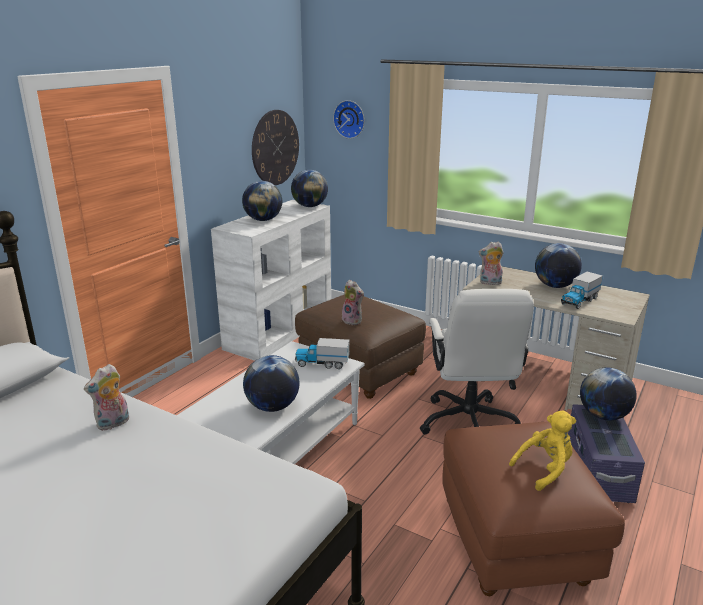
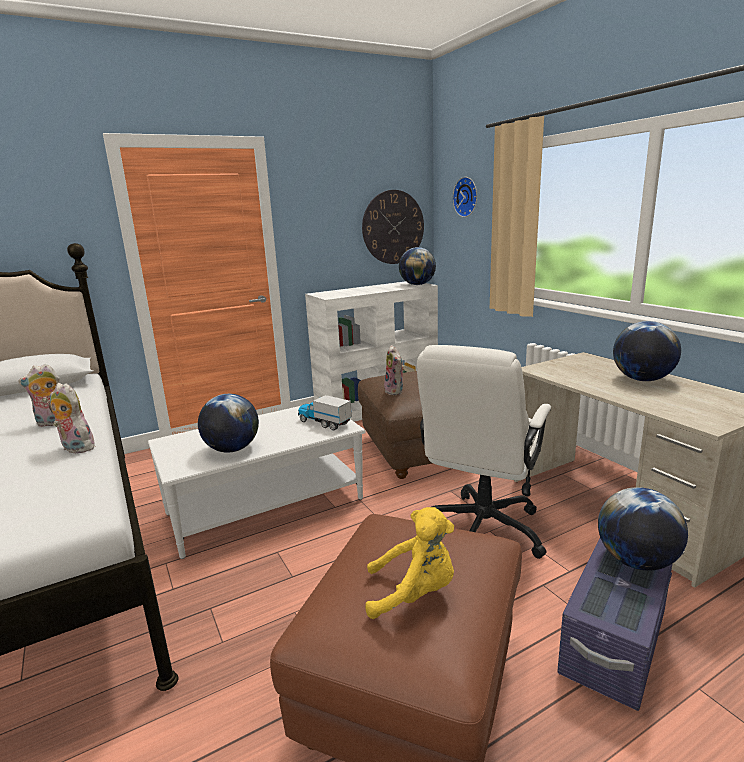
camera: 30 degrees right, 5 degrees down
(263, 220) = (358, 290): globe -> none
(490, 283) = (555, 367): plush toy -> plush toy (75, 448)
(579, 301) = (659, 398): toy truck -> none

